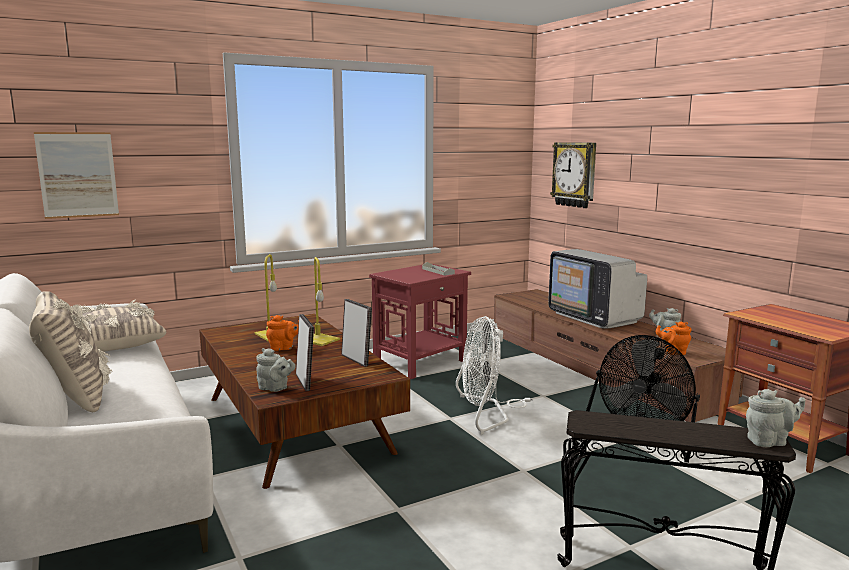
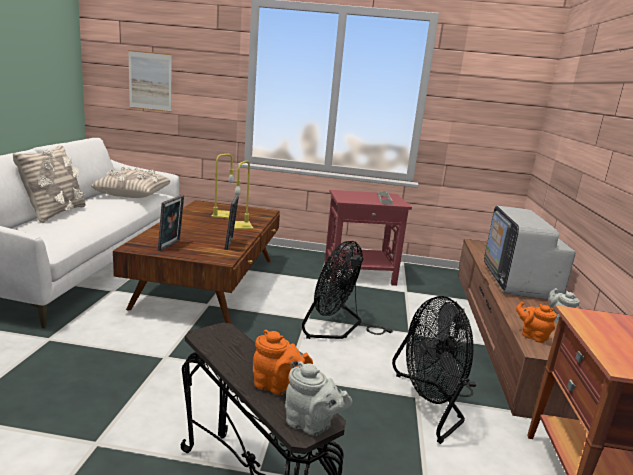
camera: 35 degrees right, 5 degrees up
(275, 388) = (147, 243): grey teapot -> none
(284, 348) = (209, 223): orange teapot -> orange teapot (277, 386)
(488, 411) = (342, 326): white fan -> black fan
(575, 174) = (563, 133): wall clock -> none

